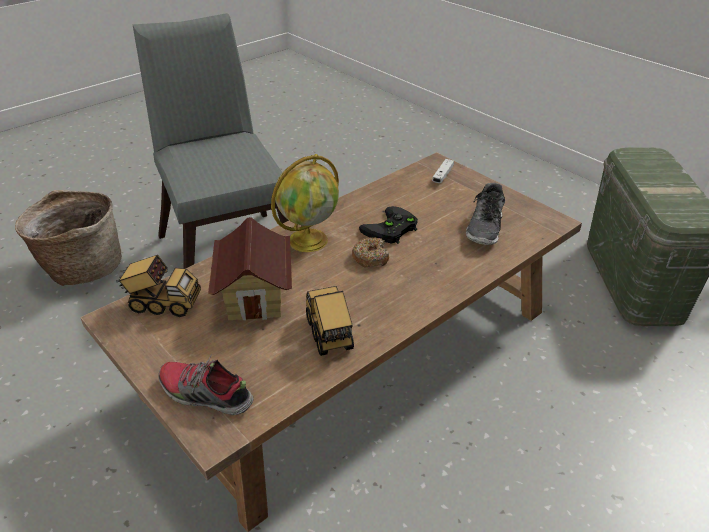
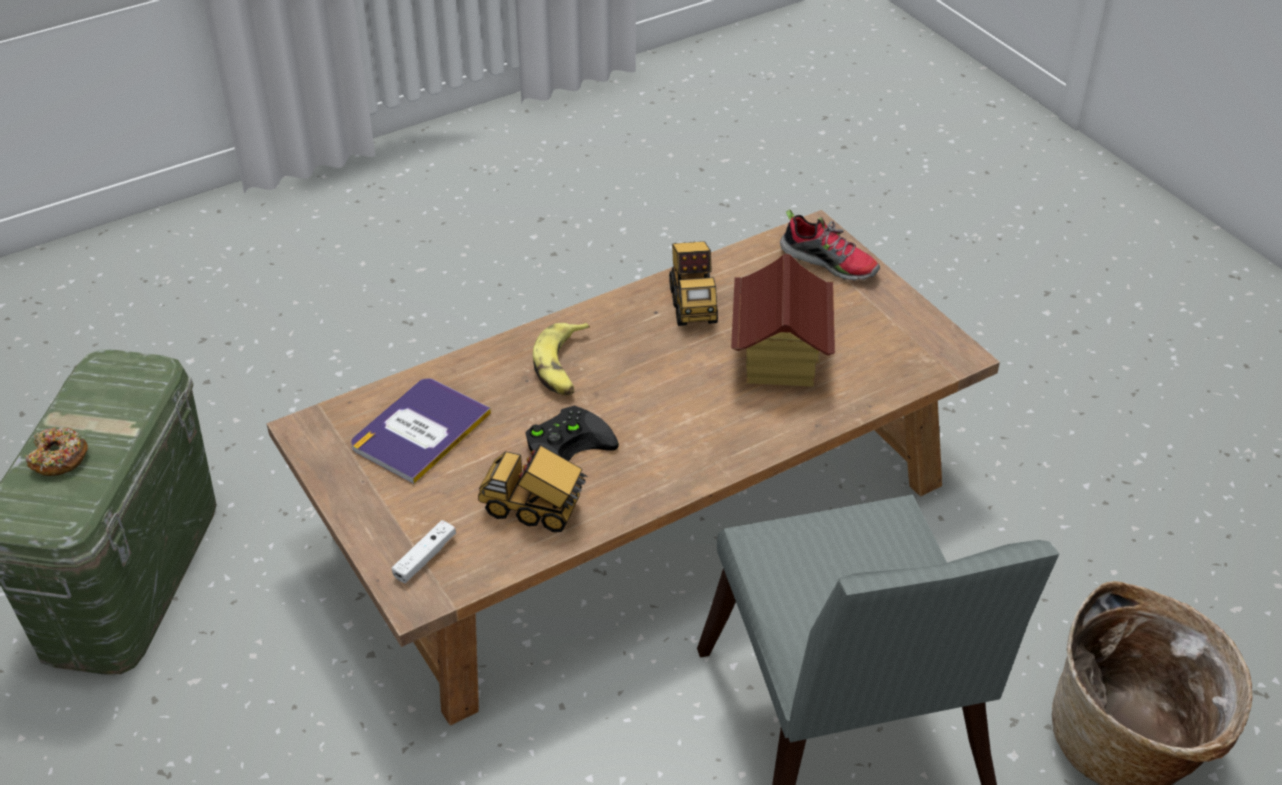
camera: 170 degrees left, 5 degrees up
(163, 304) = (898, 364): toy truck -> toy truck (535, 510)
(309, 239) = (699, 441): globe -> none
(370, 258) = (614, 399): donut -> donut (59, 459)
(414, 274) = (563, 367): none -> banana
(485, 227) = (420, 430): shoe -> book

